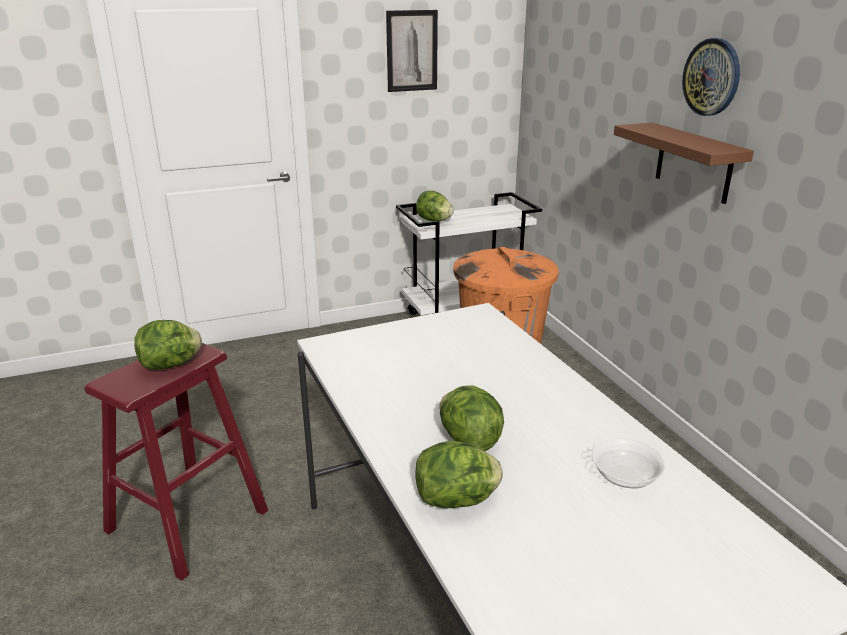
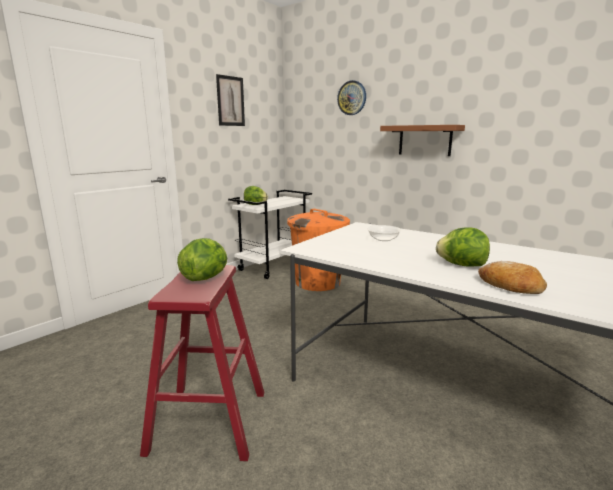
camera: 30 degrees left, 10 degrees down
(457, 500) = (510, 286): lettuce -> bread
(625, 476) = (551, 261): bowl -> bowl (383, 239)
(712, 77) = (431, 95): wall clock -> wall clock (352, 98)

